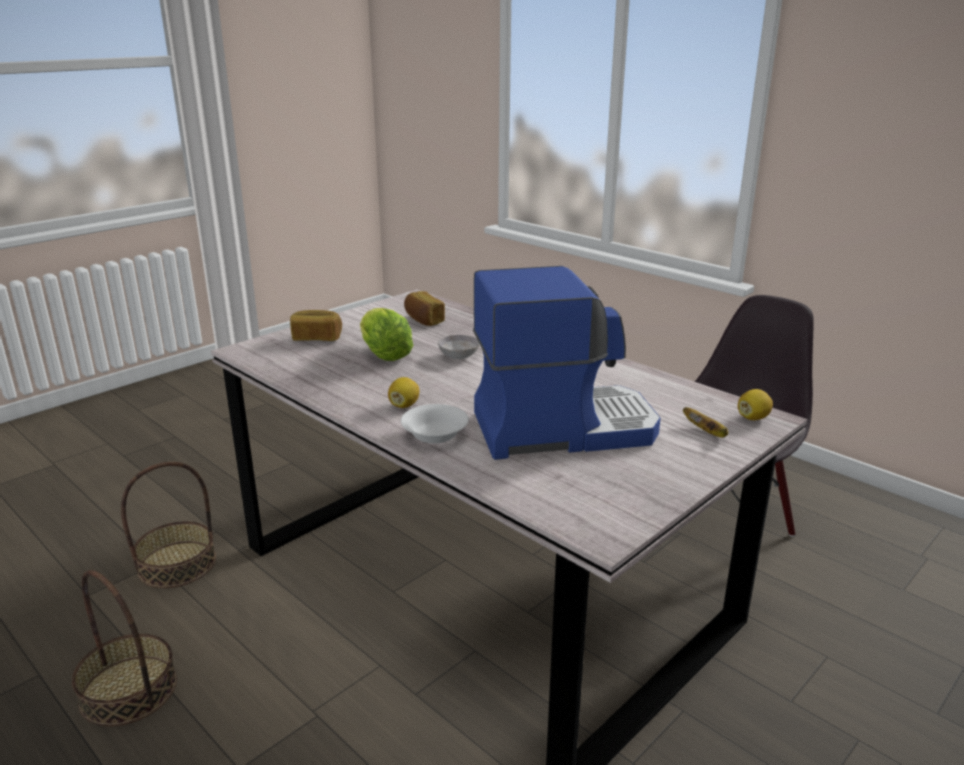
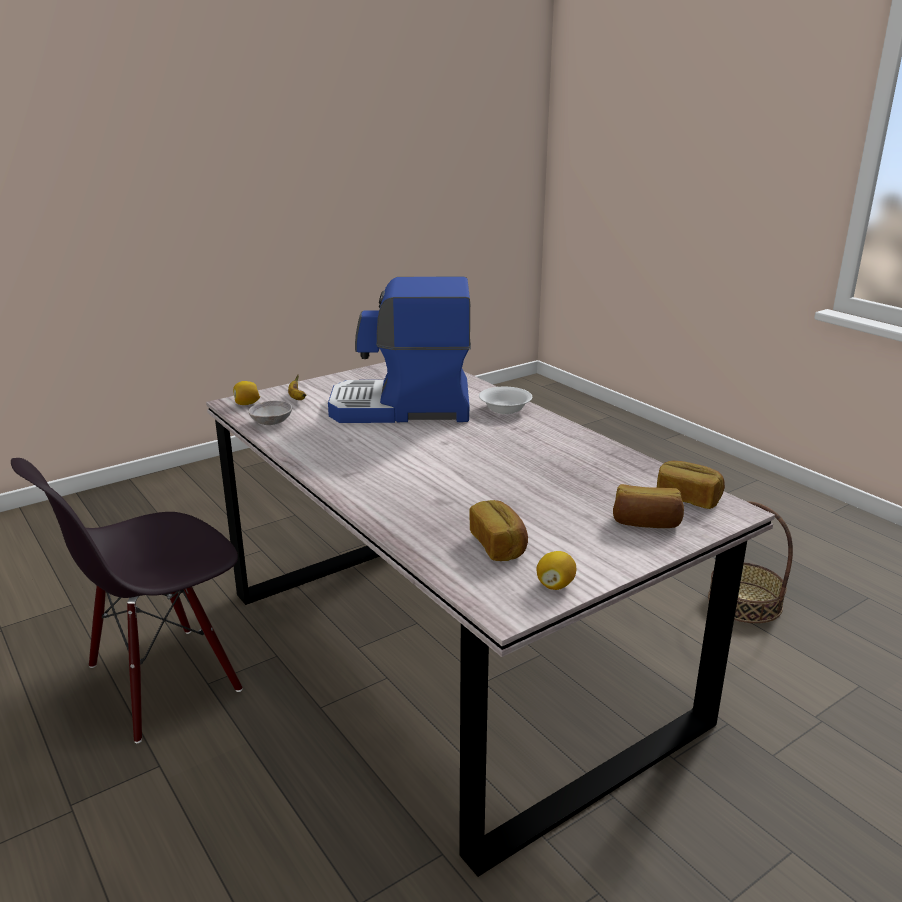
camera: 170 degrees left, 0 degrees up
(177, 564) = (789, 712): basket -> none
(272, 355) = (687, 498): none -> bread
(384, 354) = (552, 489): lettuce -> none
(404, 405) = (529, 433): lemon -> lemon (555, 585)
(459, 356) = (465, 479): grey bowl -> grey bowl (271, 422)

